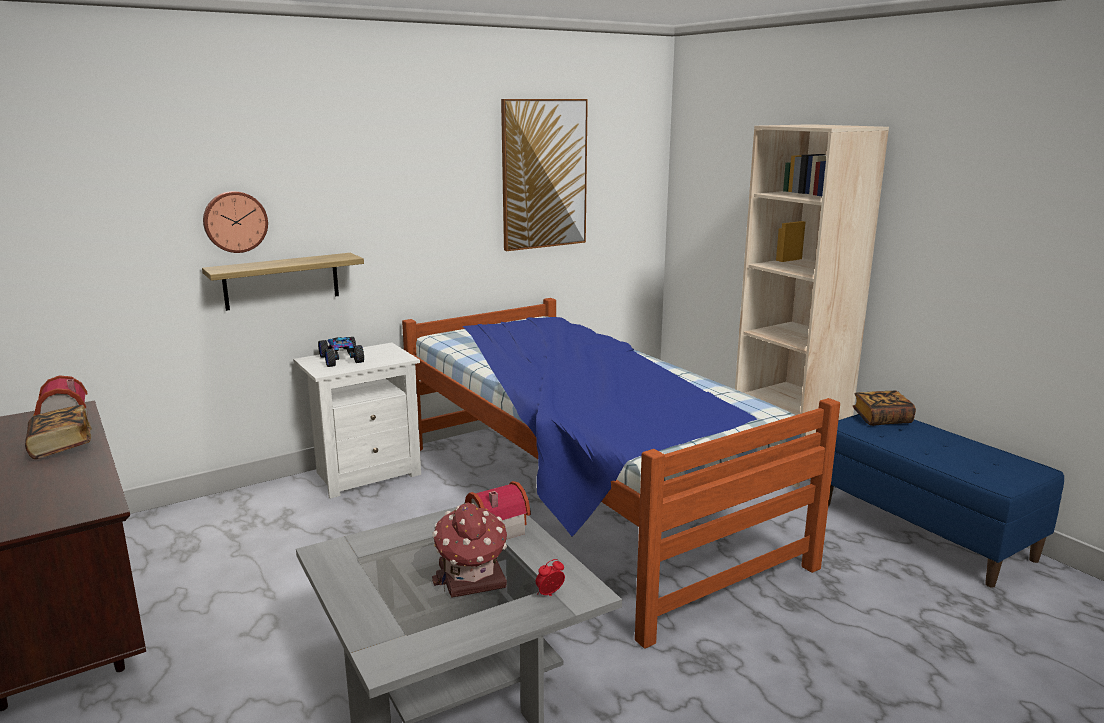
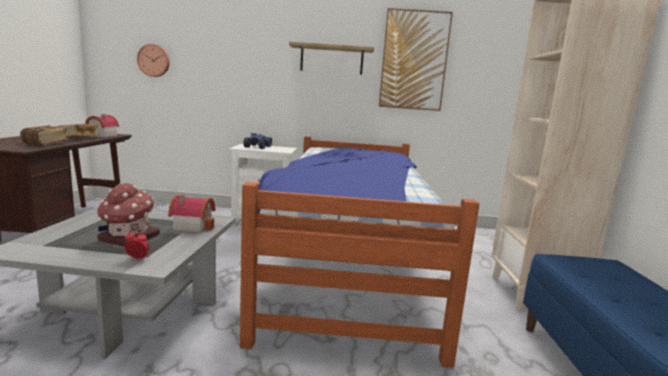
camera: 35 degrees right, 5 degrees down
(235, 221) = (221, 64): wall clock -> wall clock (154, 60)
(281, 281) = (241, 100): shelf -> shelf (331, 59)
(881, 419) = (603, 265): book -> book (46, 144)

